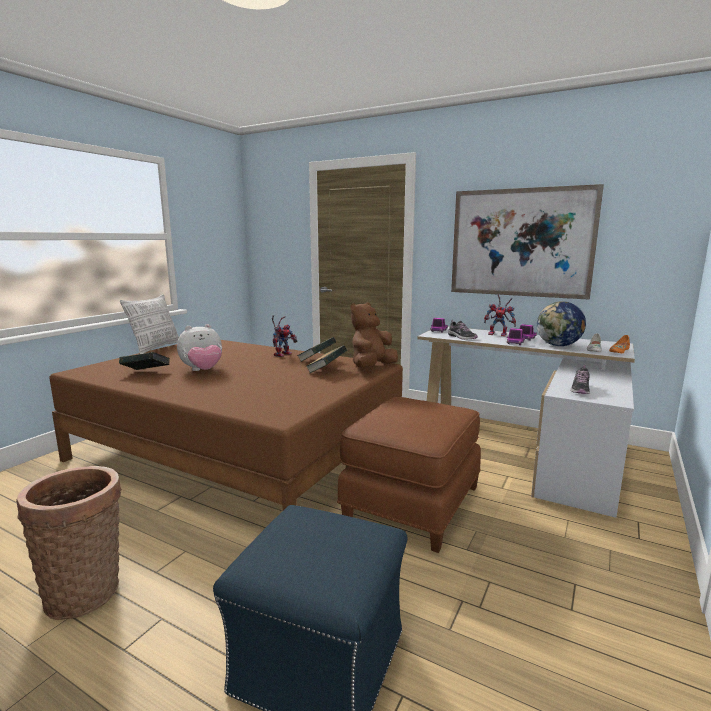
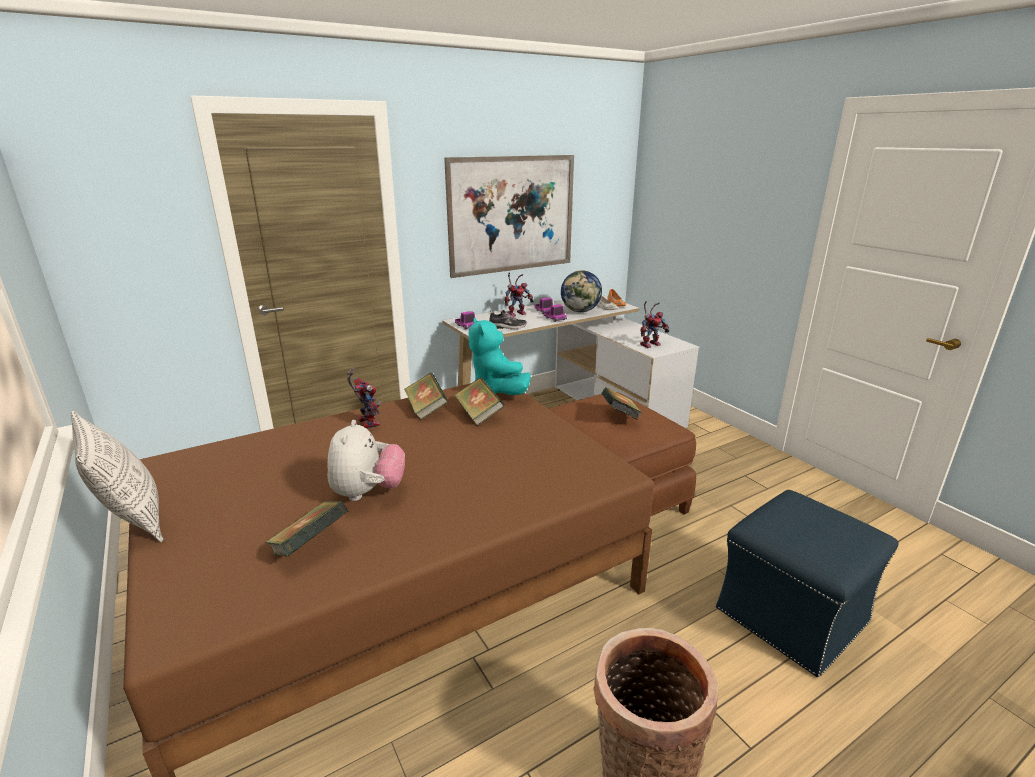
camera: 60 degrees left, 10 degrees up
(372, 367) = (497, 391): brown plush toy -> turquoise plush toy
(413, 415) = (619, 416): none -> book
(580, 389) = (650, 344): shoe -> toy robot

